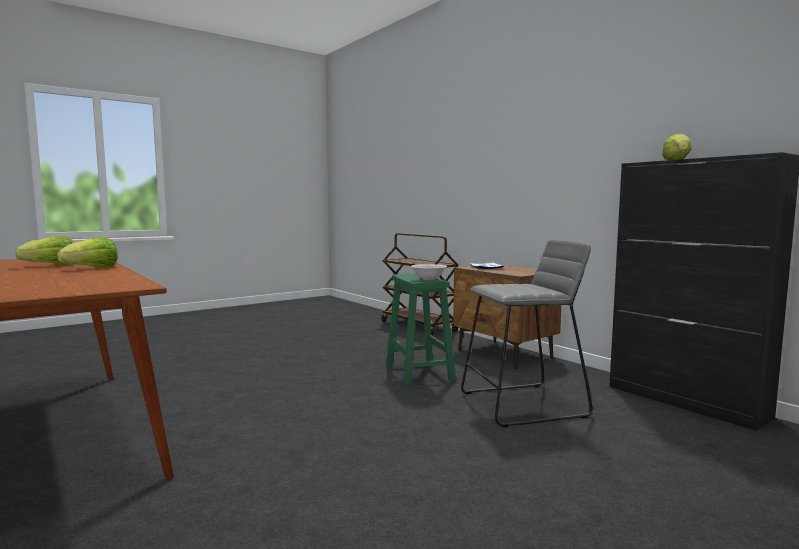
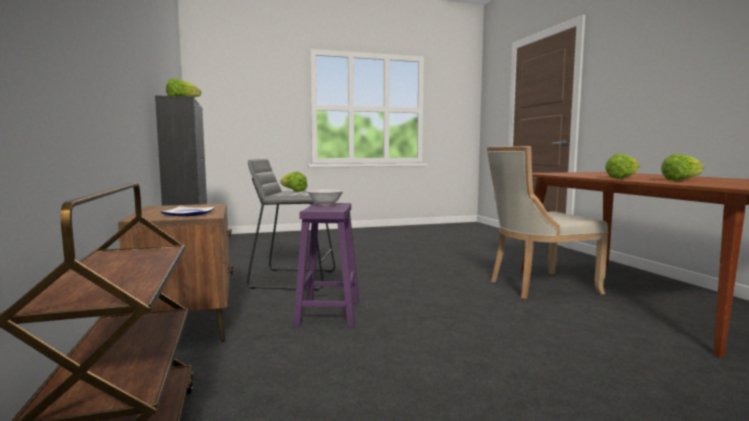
camera: 160 degrees left, 0 degrees up
(177, 439) = (538, 286): none -> beige chair
(418, 373) = (328, 313): green stool -> purple stool
(537, 290) = (293, 191): none -> lettuce

